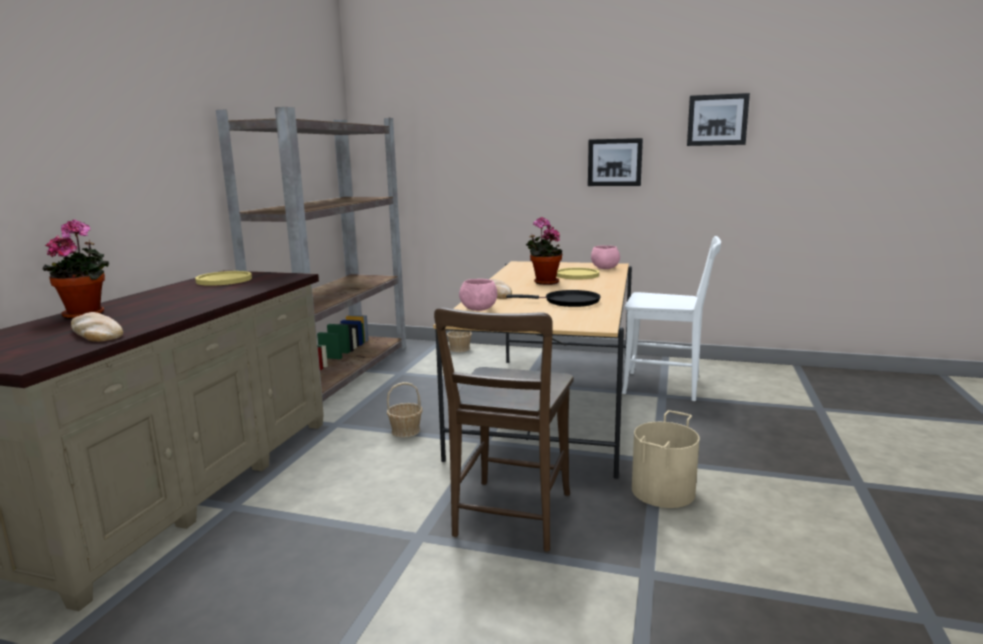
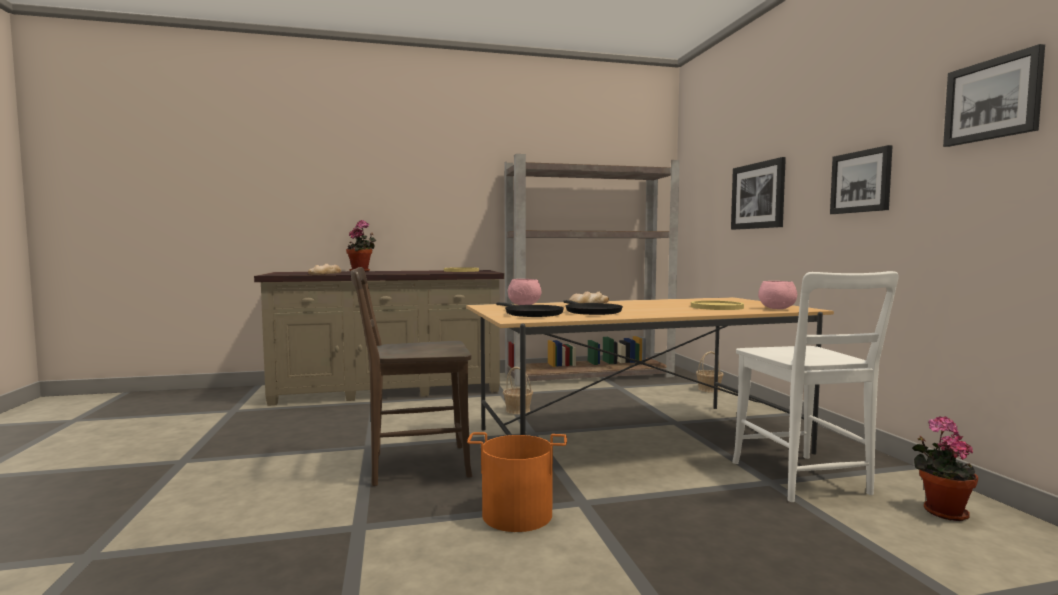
camera: 60 degrees right, 10 degrees down
(494, 163) = (758, 196): none -> picture
(544, 282) = (657, 305): potted plant -> potted plant (941, 511)
(560, 317) = (531, 314): none -> black frying pan
(664, 491) = (517, 515): beige bucket -> orange bucket

